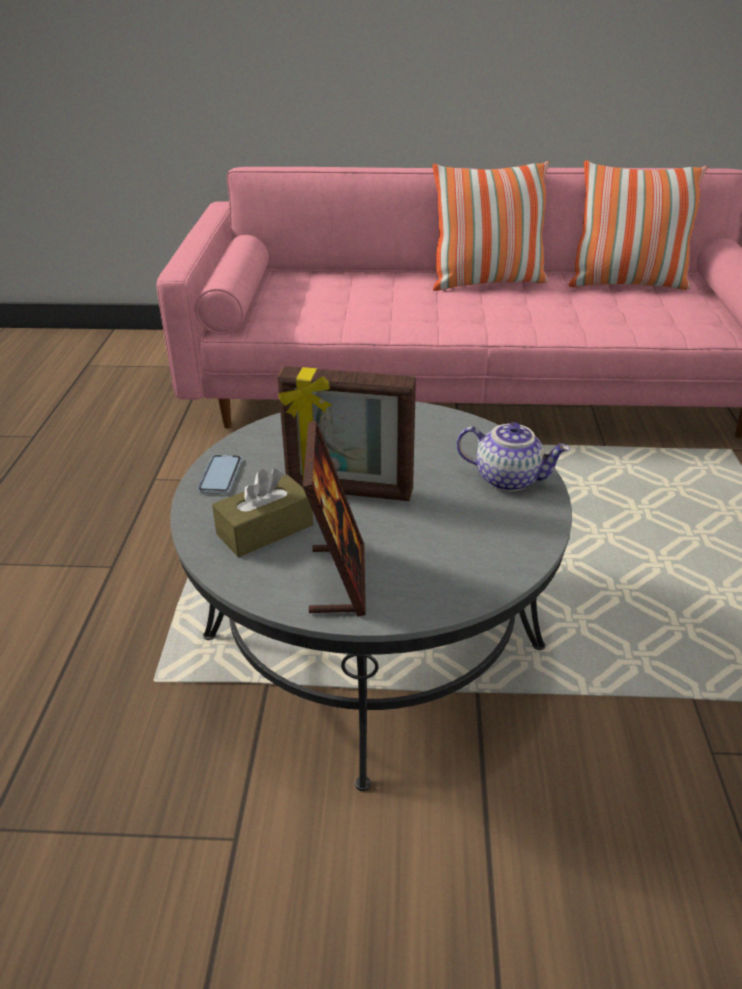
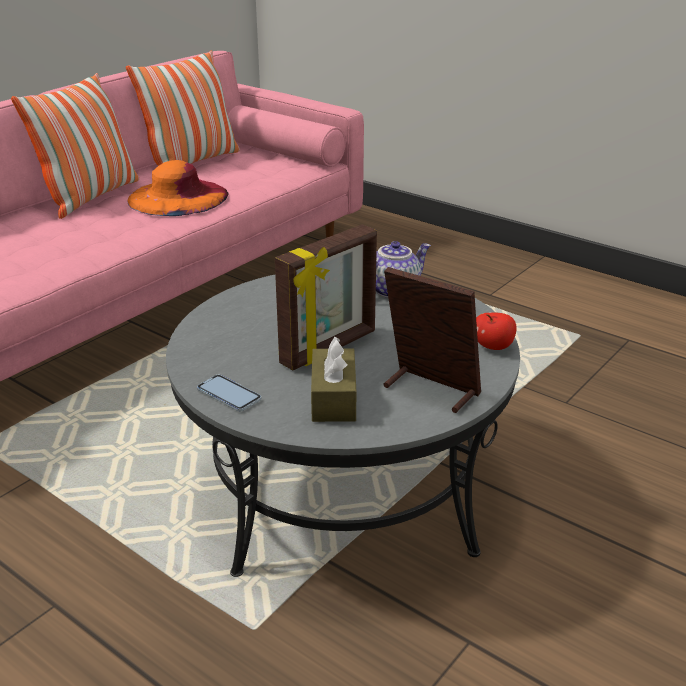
camera: 55 degrees left, 5 degrees down
(473, 589) = (493, 346): none -> apple
(548, 309) = (178, 197): none -> orange hat

